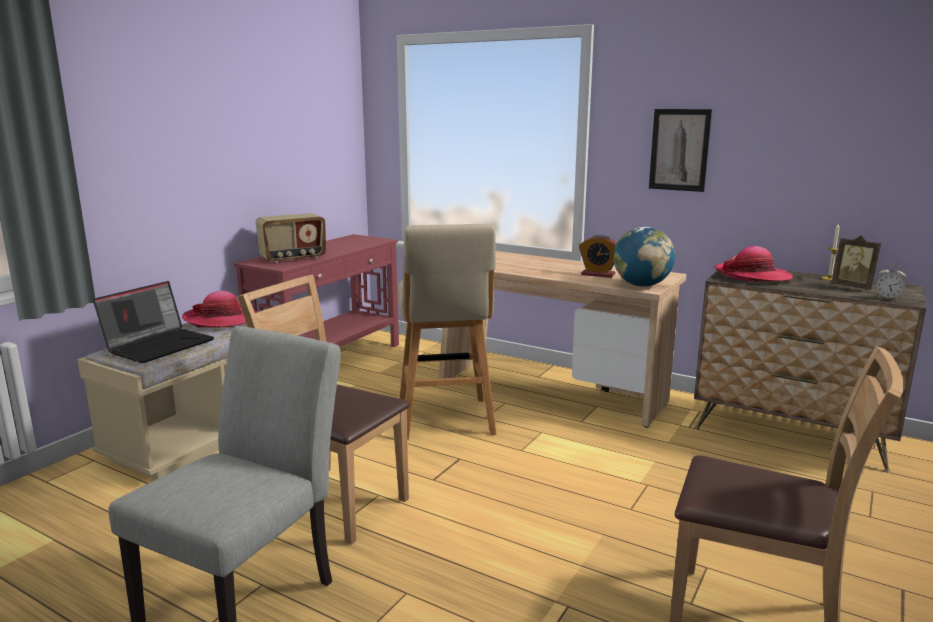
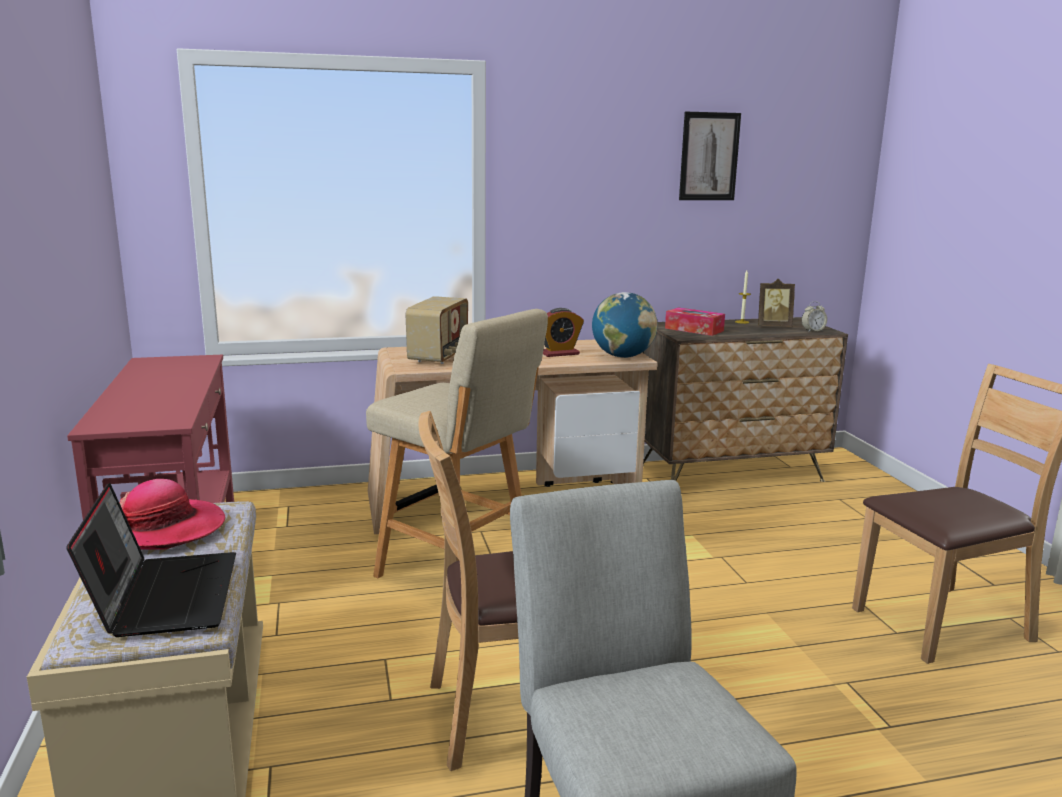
camera: 45 degrees left, 0 degrees up
(293, 259) = (154, 408): radio -> radio (439, 356)
(679, 150) = (590, 207): picture -> picture (709, 156)
(752, 276) = (694, 329): hat -> tissue box

